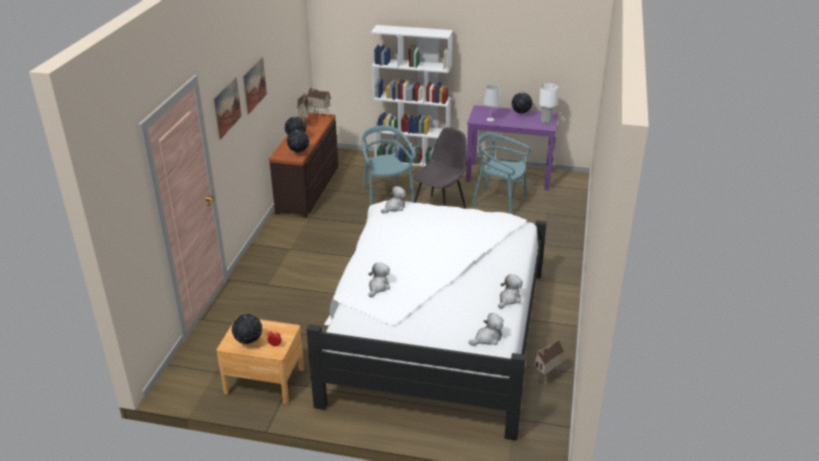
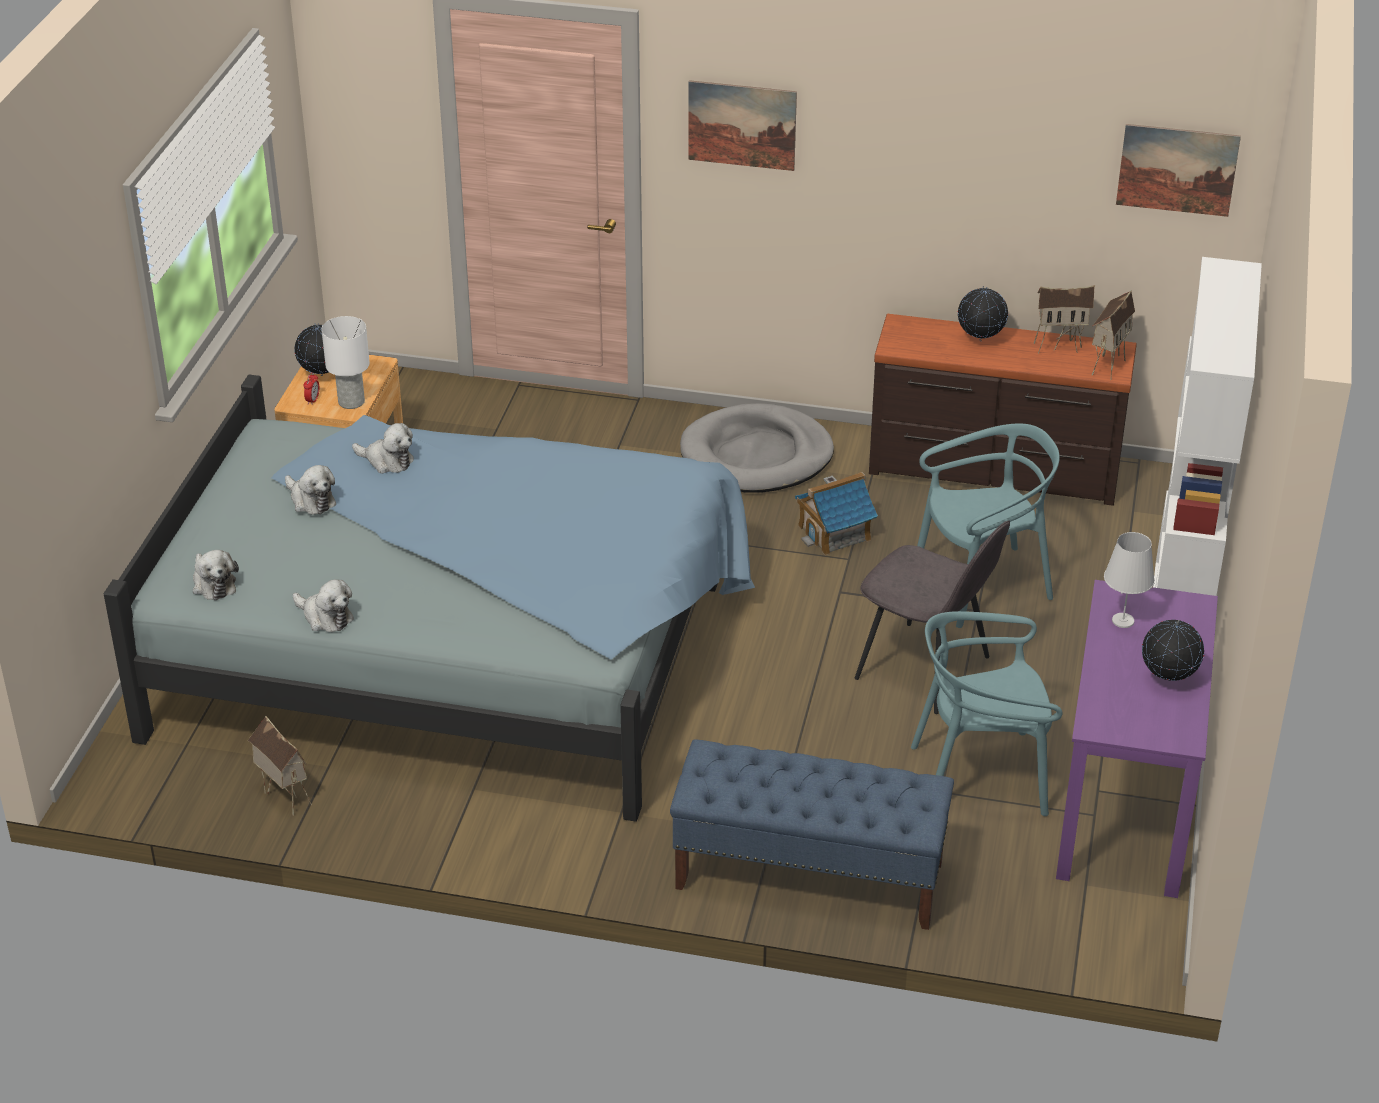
camera: 90 degrees right, 5 degrees up
(254, 85) = (883, 150): picture -> picture (1177, 169)
(286, 245) = (756, 455): none -> grey dog bed
(299, 154) = (910, 348): globe -> none
(349, 227) = (835, 533): none -> toy house
(394, 207) = (669, 474): plush toy -> plush toy (311, 500)
(431, 329) = (457, 648): white bed -> blue bed
(499, 201) = (980, 776): turquoise chair -> turquoise chair turned 120 degrees counterclockwise
(546, 120) = (1138, 726): white table lamp -> white table lamp (352, 402)
(560, 237) = (808, 876): none -> blue bench

